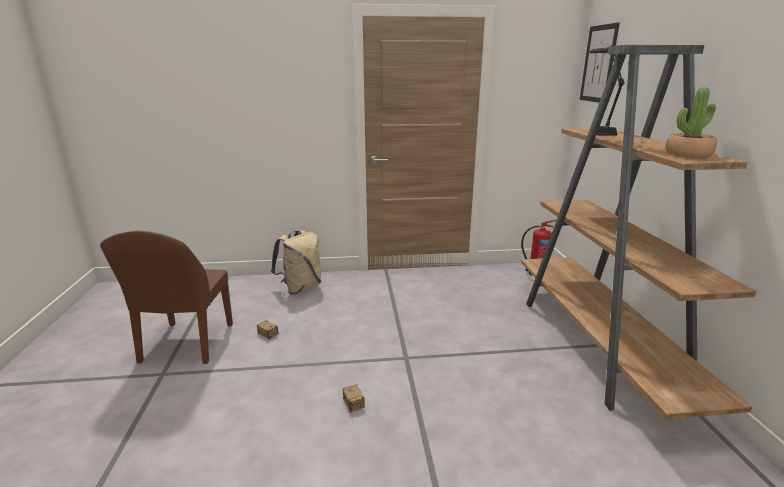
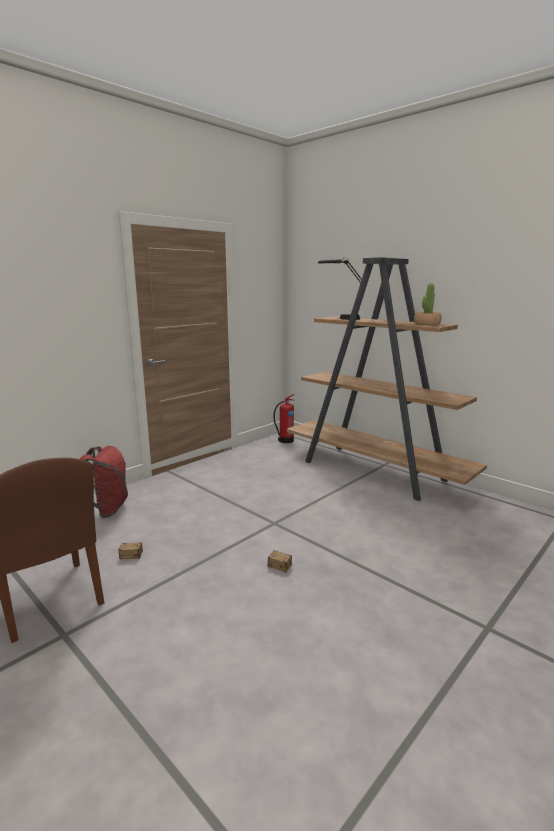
camera: 40 degrees left, 5 degrees down
(300, 288) = (105, 510): beige backpack -> red backpack
(598, 64) = (307, 271): picture -> none

